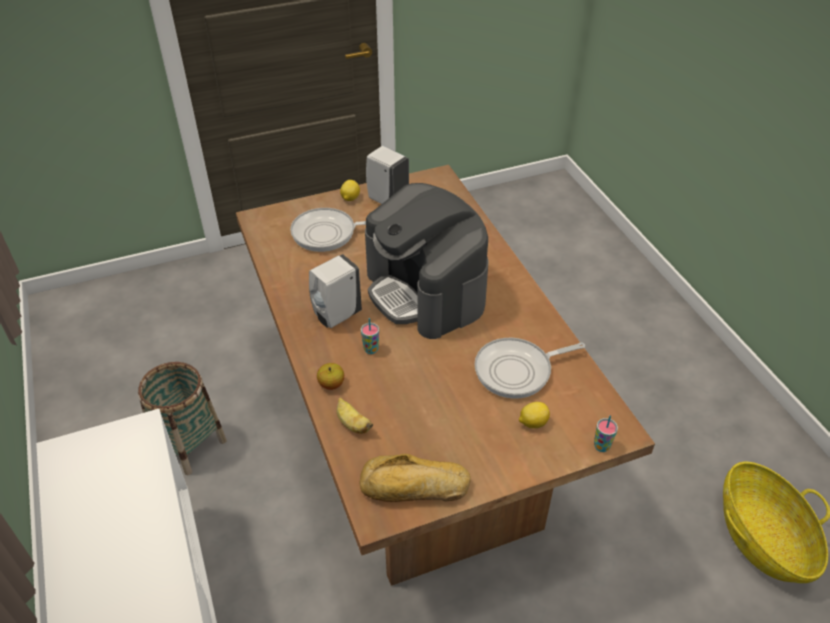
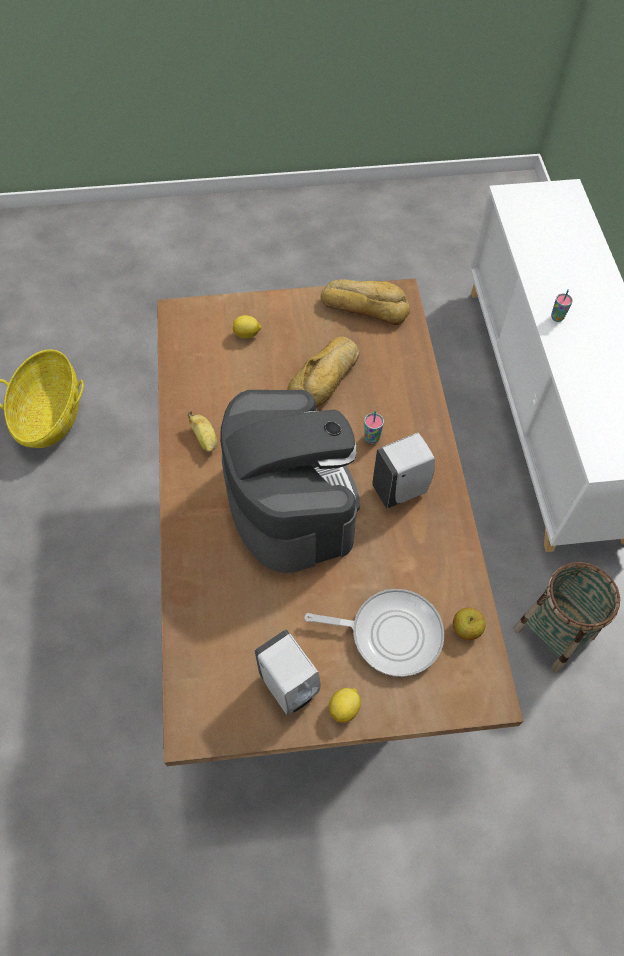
camera: 165 degrees left, 15 degrees up
(331, 384) = (418, 408): apple -> apple (466, 629)
(352, 424) = (405, 366): banana -> banana (205, 439)
(431, 394) = (326, 378): none -> bread
(517, 371) = (236, 383): frying pan -> none
(601, 446) = (201, 305): cup -> cup (557, 317)

